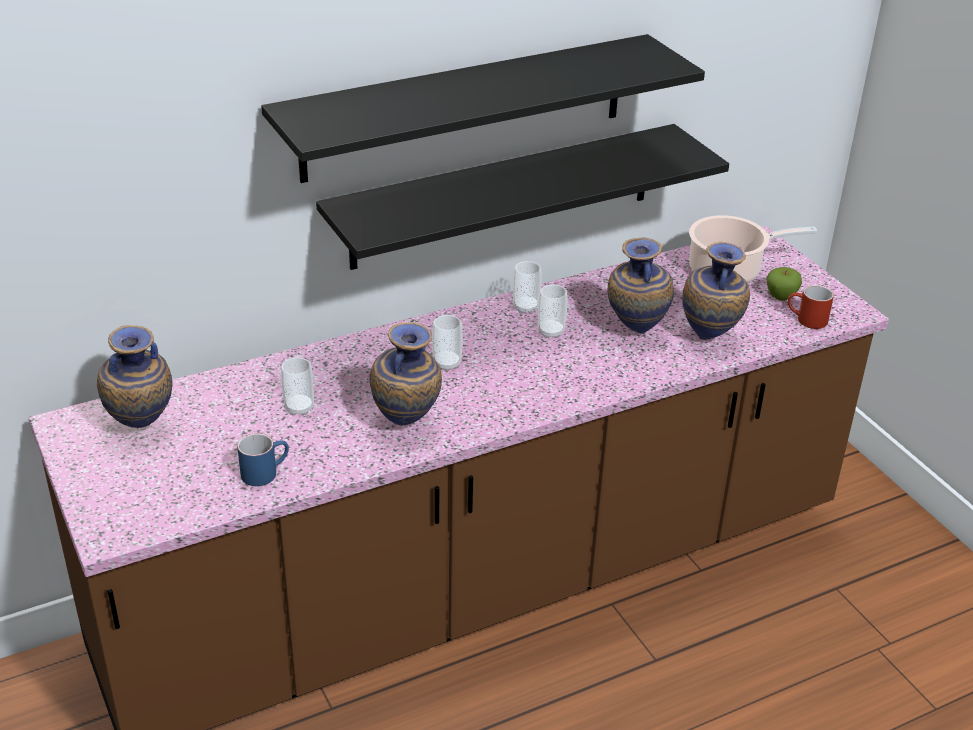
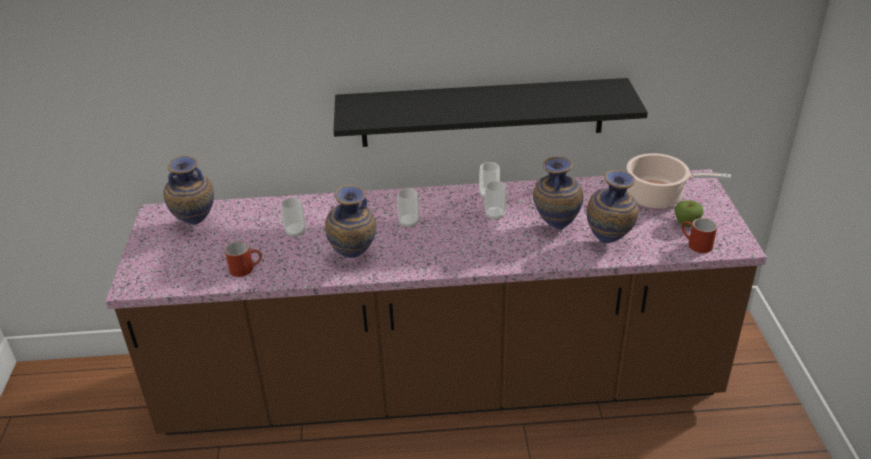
camera: 25 degrees right, 0 degrees up
(265, 472) = (246, 268): blue mug -> red mug
(465, 107) = (449, 43): black shelf -> none

